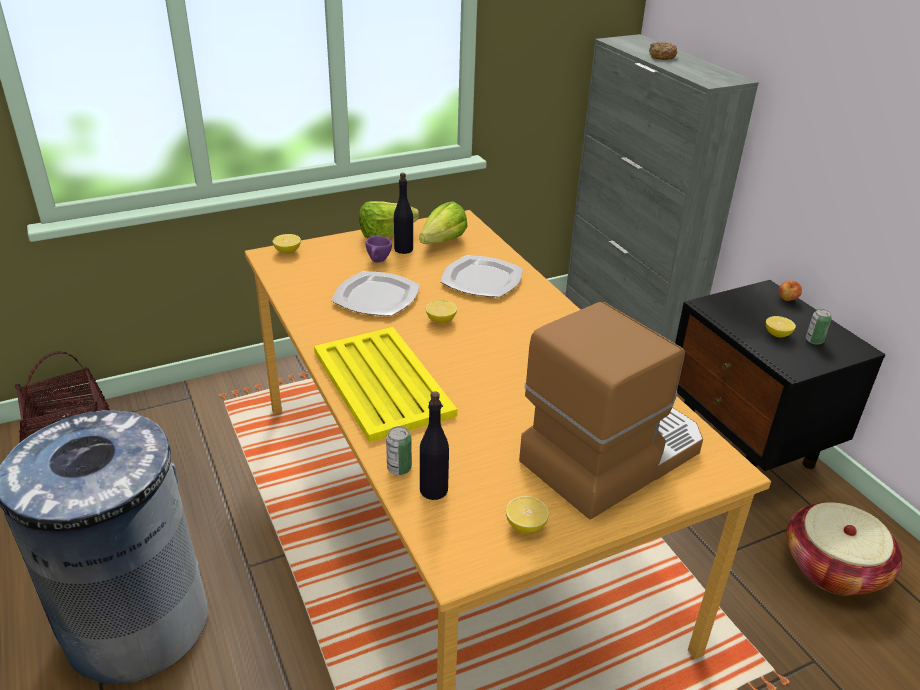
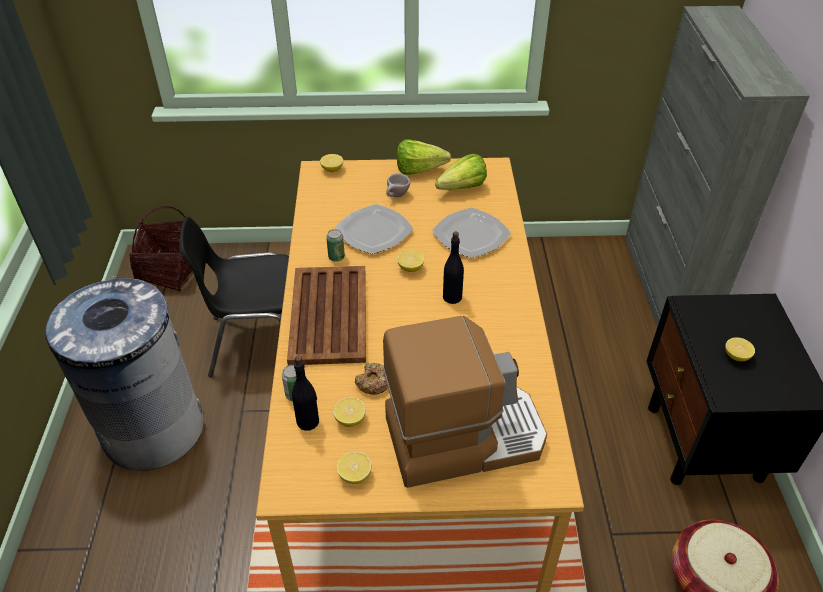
camera: 25 degrees right, 10 degrees up
(229, 486) = (259, 342): none -> black chair
(378, 262) = (396, 196): purple cup -> beige cup
(382, 382) = (329, 314): yellow tray -> brown tray
(404, 249) = (425, 188): black bottle -> black bottle (452, 297)
(480, 474) = (350, 419): none -> lemon
(661, 56) = (733, 42): donut -> donut (373, 383)
(787, 300) = (776, 321): apple -> none
(814, 340) = (770, 373): can -> can (336, 257)

